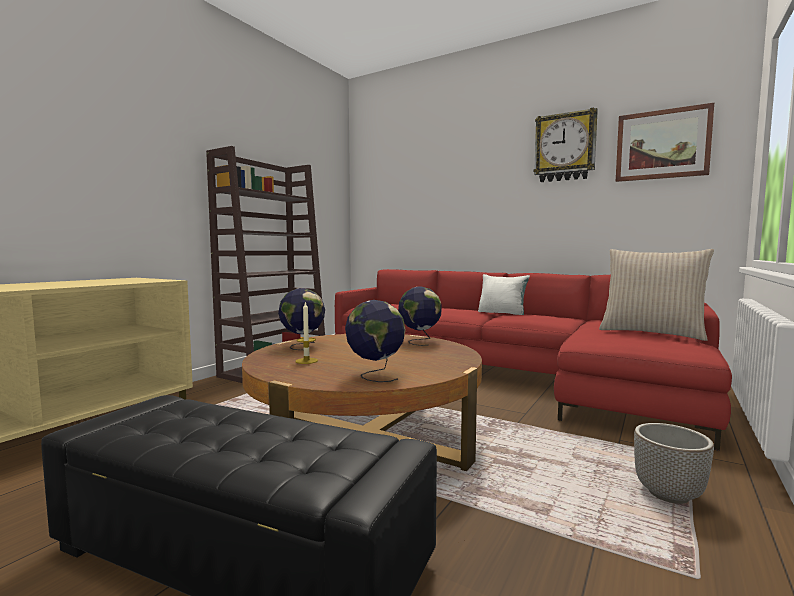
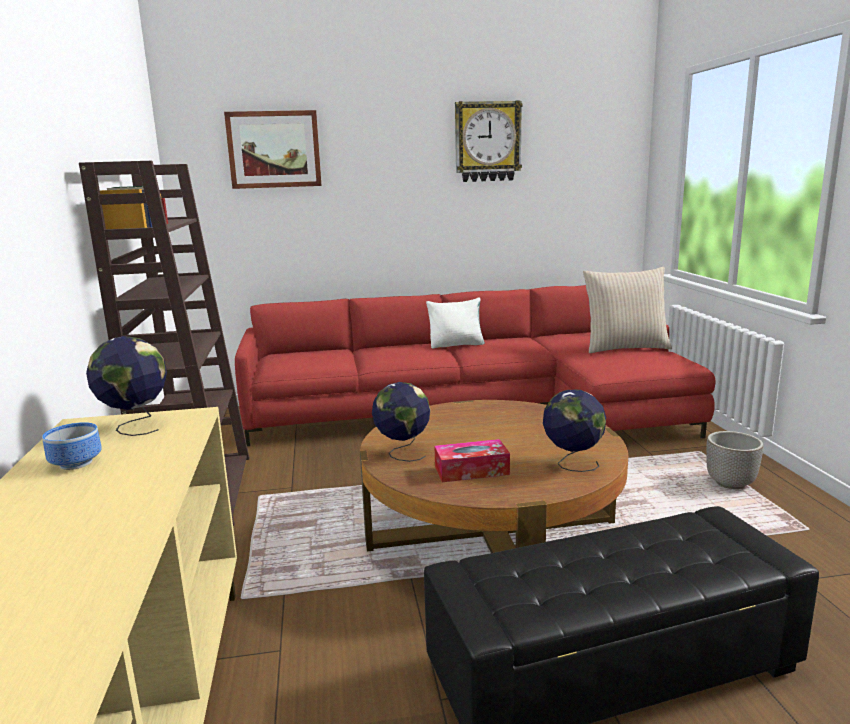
camera: 40 degrees left, 10 degrees up
(71, 282) = (74, 464): none -> bowl
(306, 361) = (471, 470): candle -> tissue box
(419, 341) = (488, 409): globe -> globe (135, 426)
(662, 145) = (579, 148): picture -> picture (274, 149)

